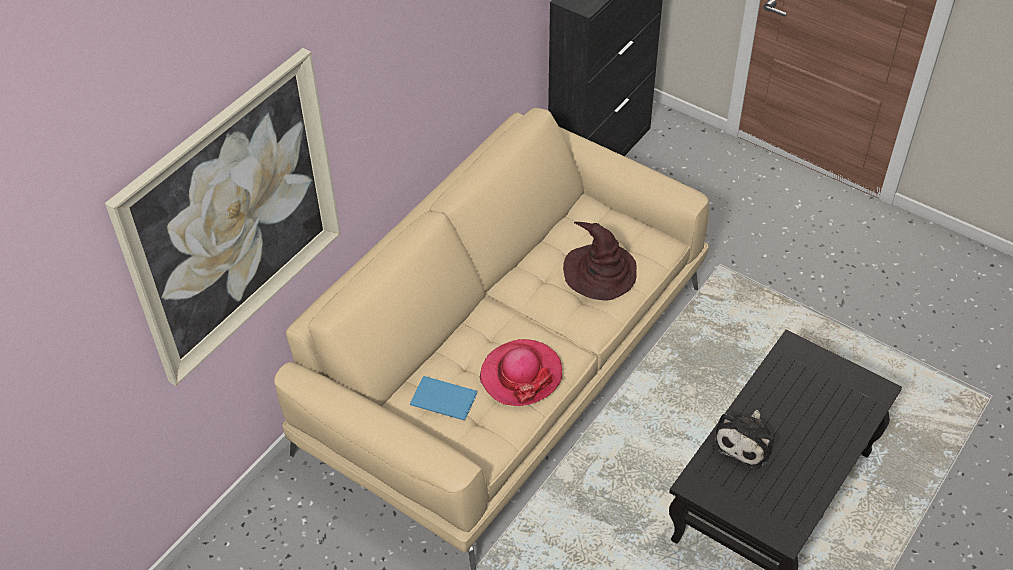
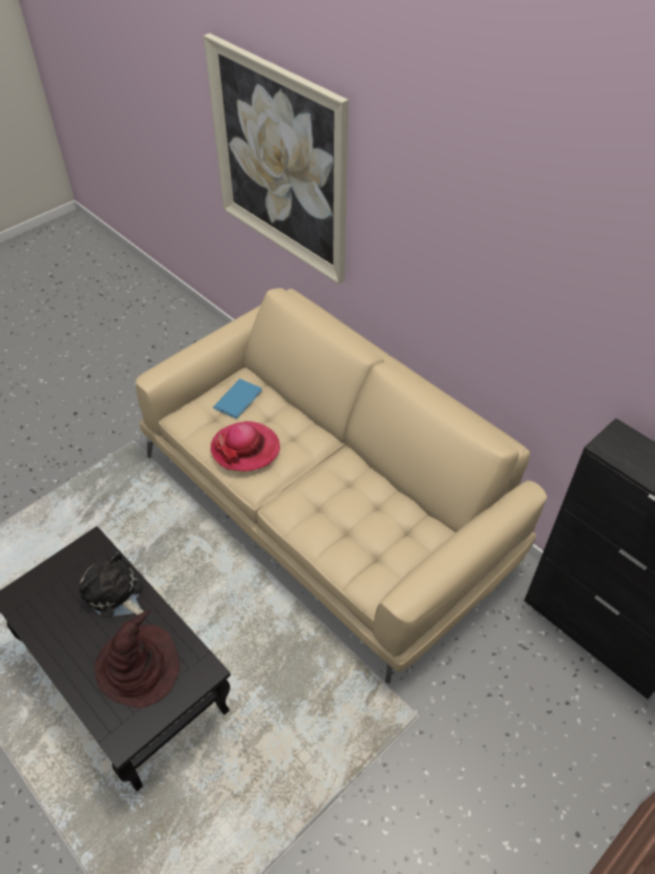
camera: 100 degrees right, 0 degrees up
(600, 272) = (344, 525): brown hat -> brown hat (138, 666)

